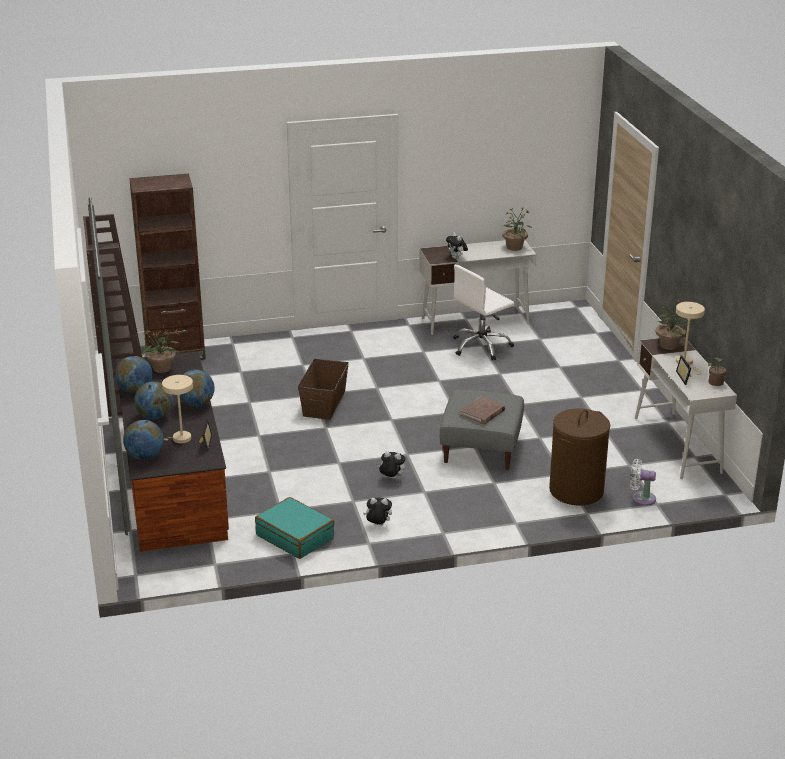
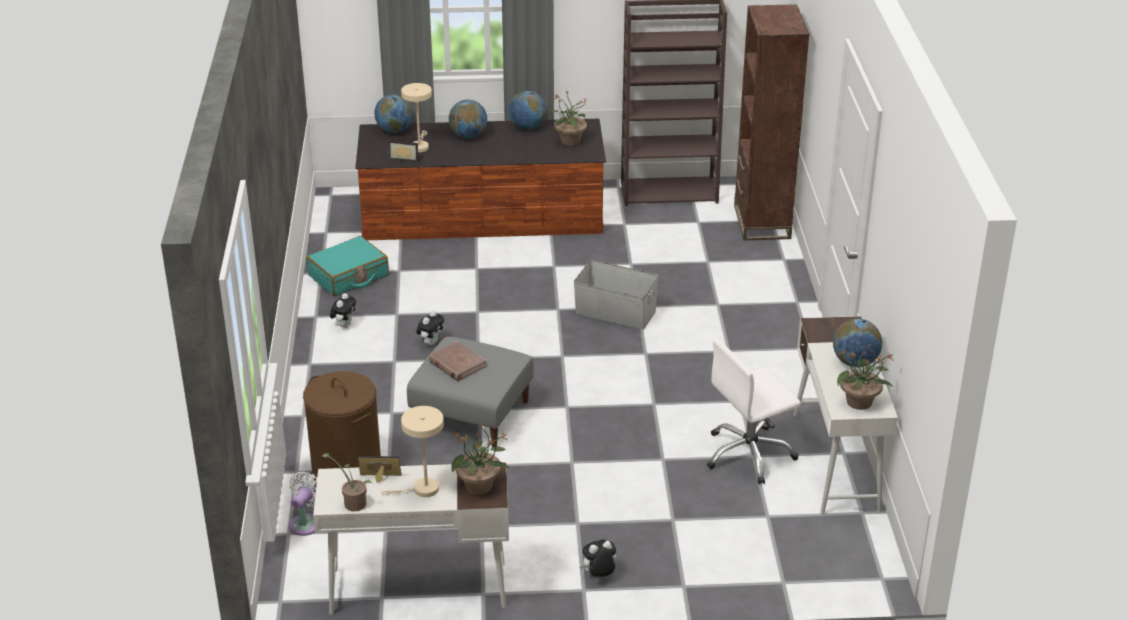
camera: 100 degrees right, 5 degrees up
(196, 404) = (484, 156): globe -> globe (855, 362)
(323, 403) = (615, 312): brown storage box -> grey storage box
(456, 258) = (820, 343): plush toy -> plush toy (599, 576)
(481, 346) = (749, 454): white office chair -> white office chair turned 90 degrees counterclockwise

